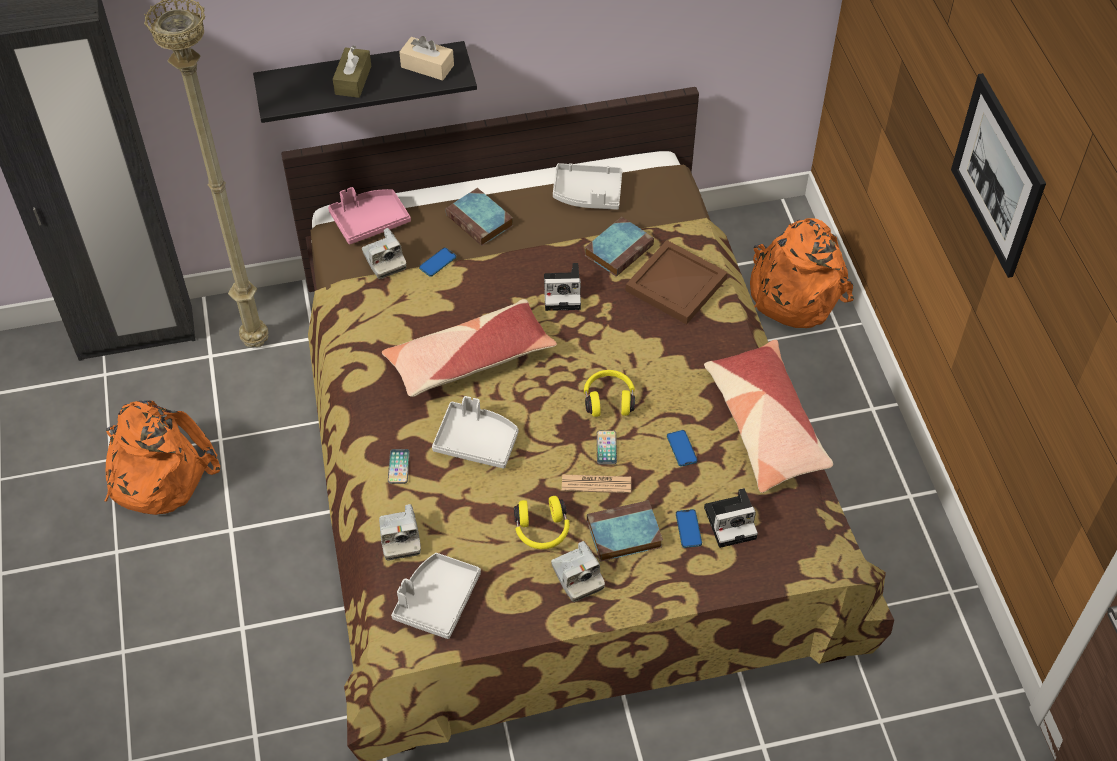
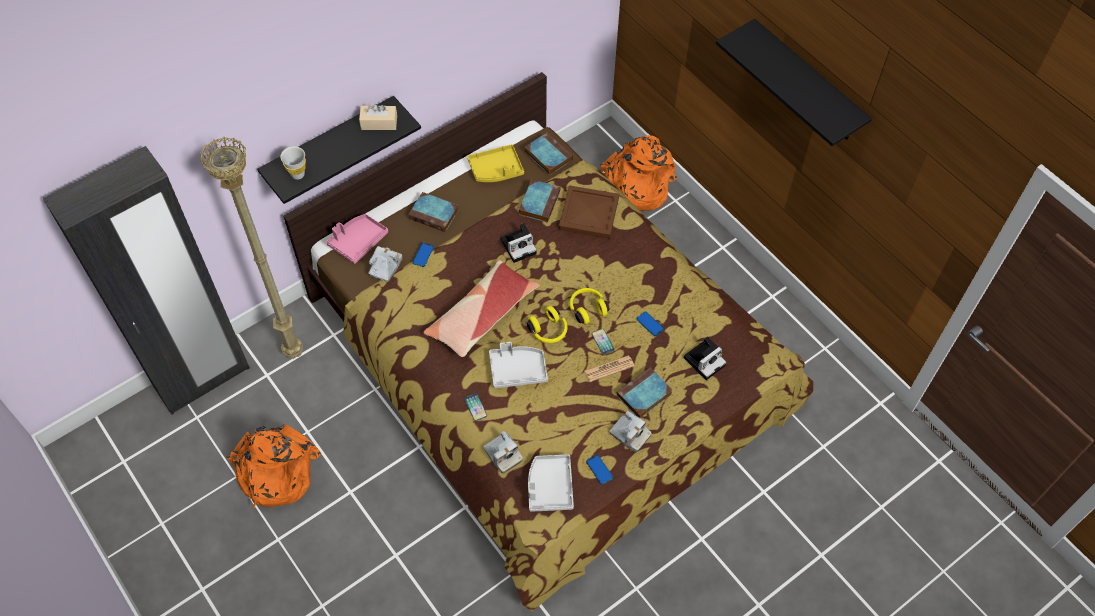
camera: 25 degrees left, 5 degrees up
(295, 94) = (298, 174): none -> white cup
(353, 80) = (333, 150): brown tissue box -> none
(384, 261) = (385, 267): camera -> camera turned 105 degrees counterclockwise
(542, 531) = (591, 413): yellow headphones -> yellow headphones (548, 331)
(587, 194) = (496, 170): grey tray -> yellow tray
(662, 197) = (547, 156): none -> book
(688, 529) = (681, 375): phone -> phone (599, 470)
(765, 425) = (693, 289): pillow -> none
(997, 175) = (807, 83): picture -> black shelf

